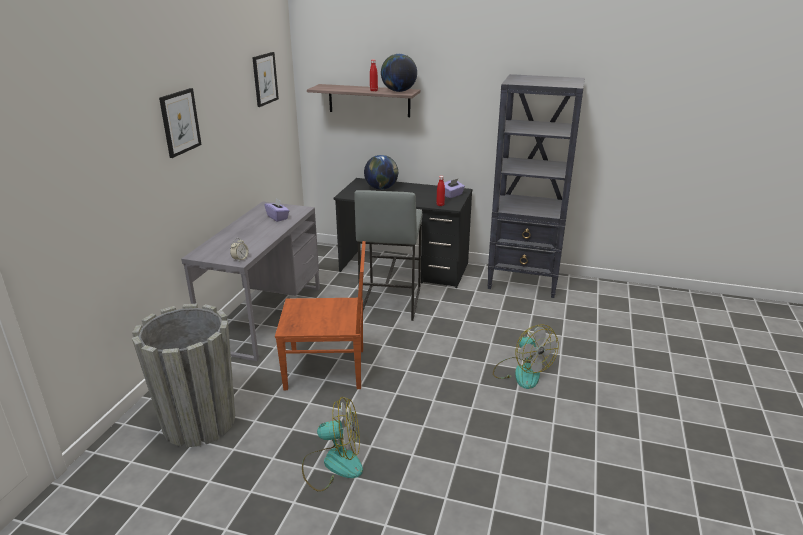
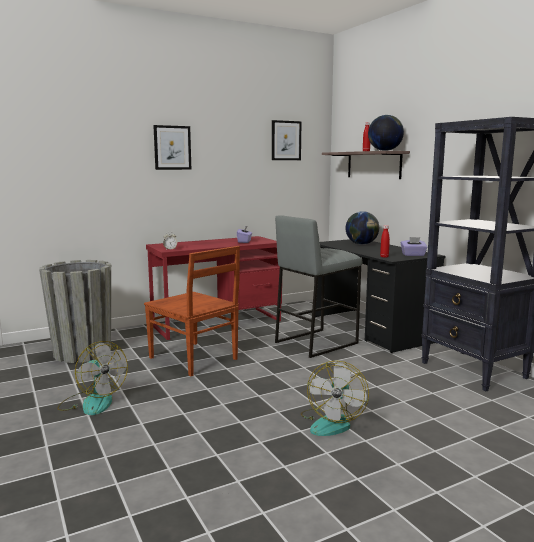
camera: 45 degrees right, 15 degrees down
(265, 316) = (217, 323): grey desk -> red desk

